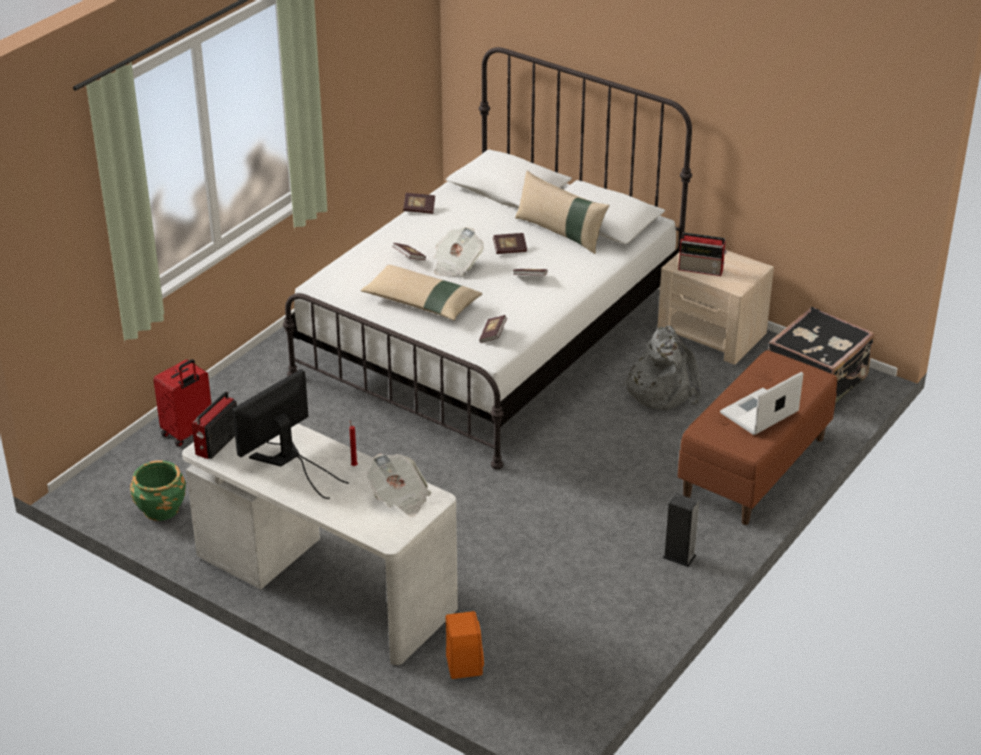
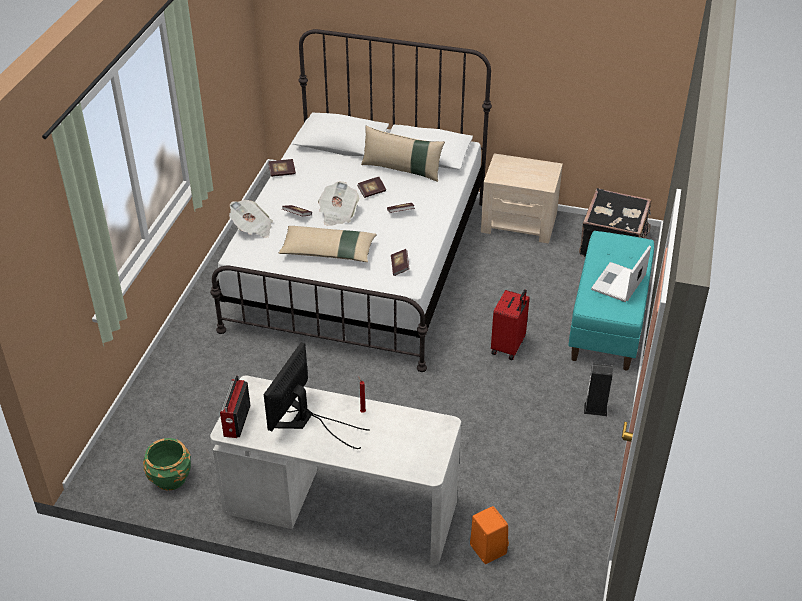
camera: 20 degrees left, 5 degrees up
(188, 432) = (159, 403): red suitcase -> red suitcase (508, 347)
(399, 497) = (416, 431): newspaper -> newspaper (252, 228)
(661, 389) = (507, 275): grey backpack -> none
(702, 269) = (513, 176): radio -> none
(754, 468) = (608, 323): brown bench -> turquoise bench

